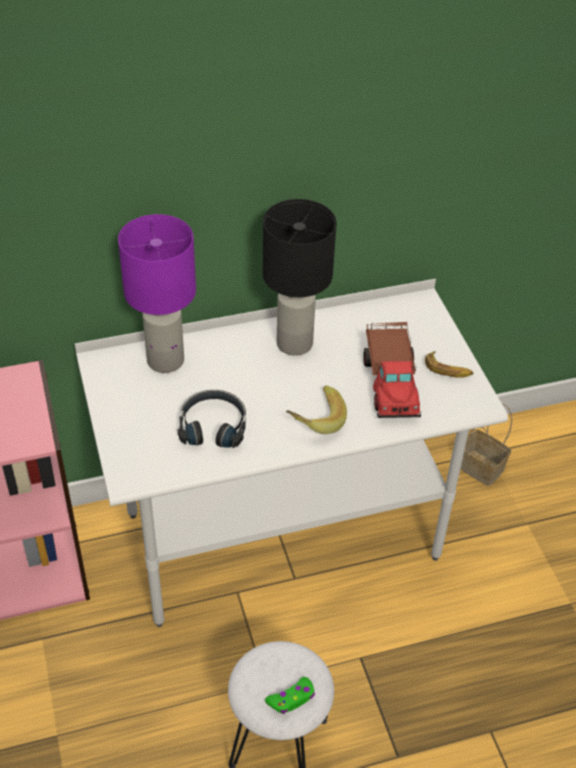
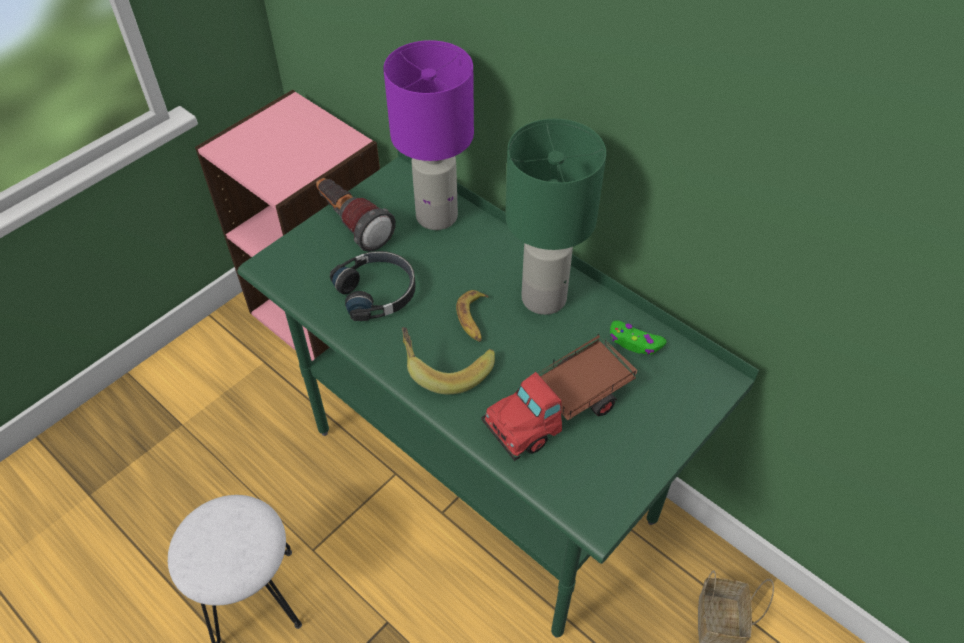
camera: 60 degrees right, 5 degrees up
(128, 411) = (352, 224): none -> flashlight
(282, 536) = (483, 475): white desk -> green desk
(291, 699) = (210, 561): green game controller -> green game controller (635, 342)
(293, 344) = (542, 297): black table lamp -> green table lamp
(448, 369) = (625, 457): banana -> banana (474, 320)

